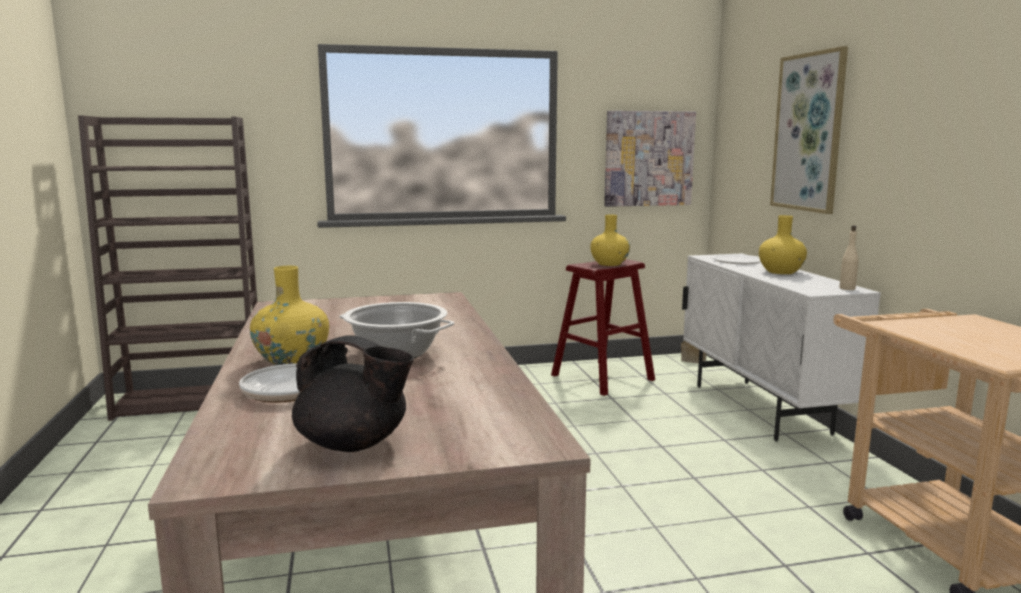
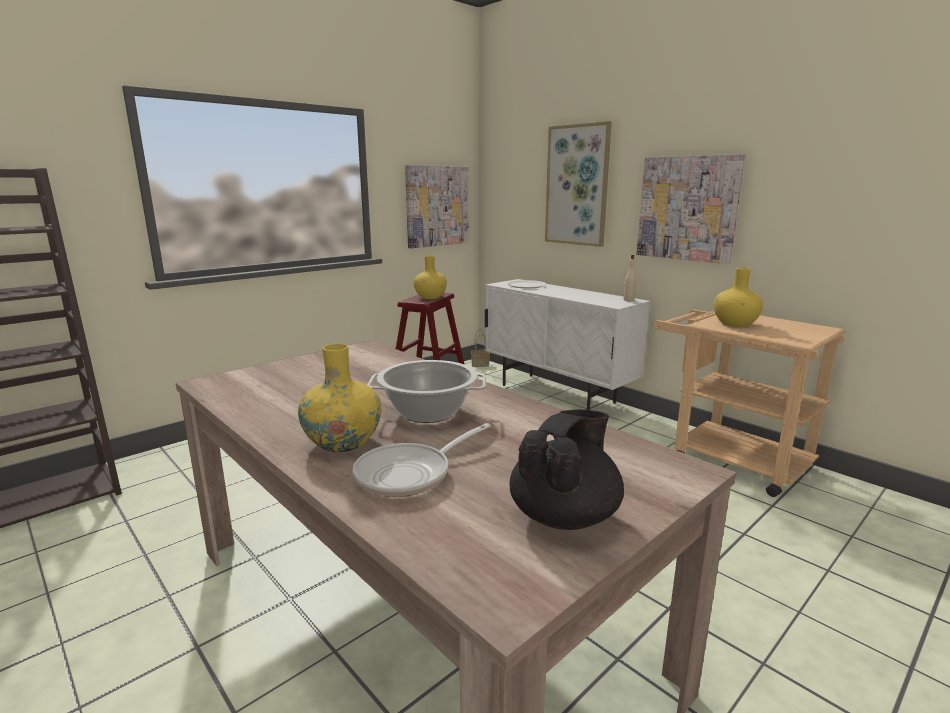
camera: 30 degrees left, 5 degrees up
(354, 444) = (565, 515): black teapot -> black teapot turned 45 degrees counterclockwise
(780, 272) = (569, 291): yellow vase -> yellow vase (735, 324)
(931, 162) = (687, 208): none -> picture

